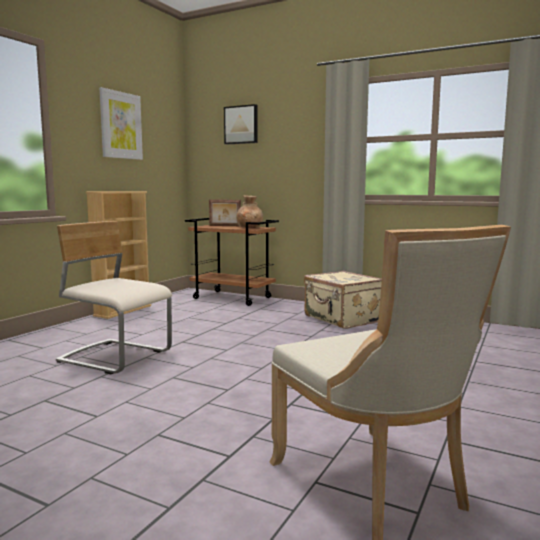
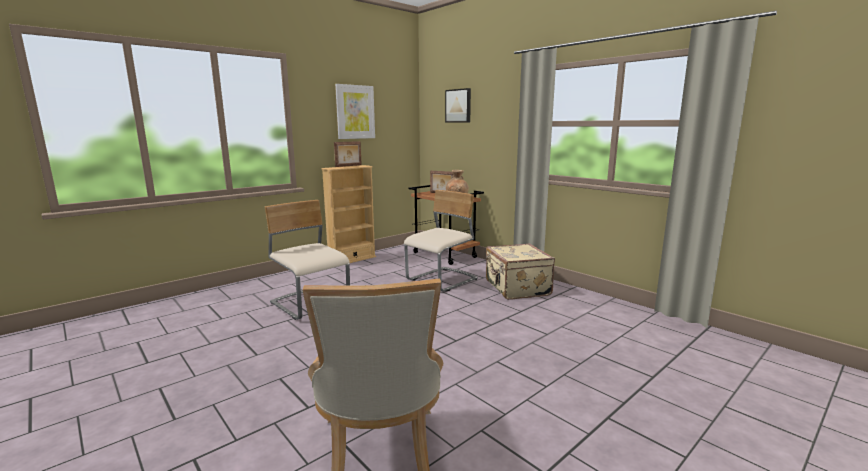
camera: 20 degrees right, 5 degrees up
(117, 191) = (349, 166): none -> picture frame
(256, 320) = (442, 280): none -> beige chair

